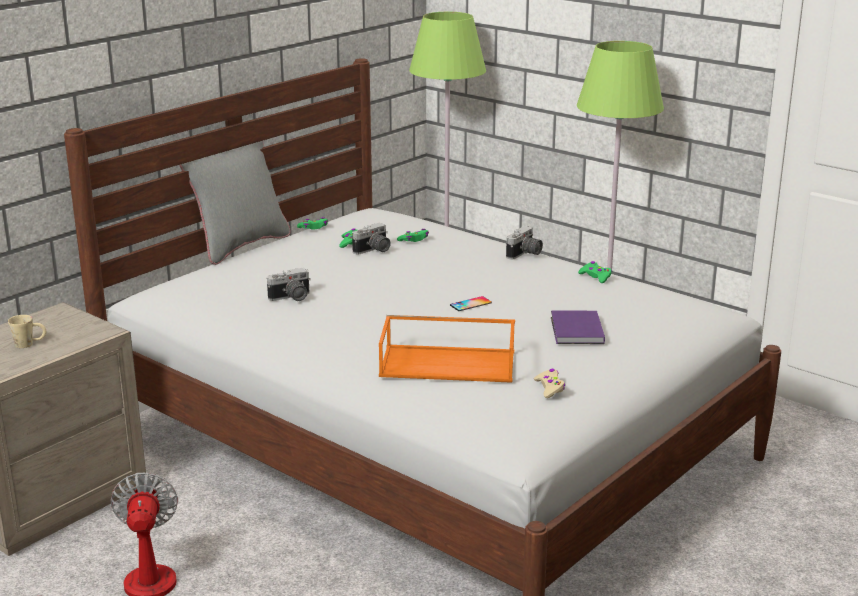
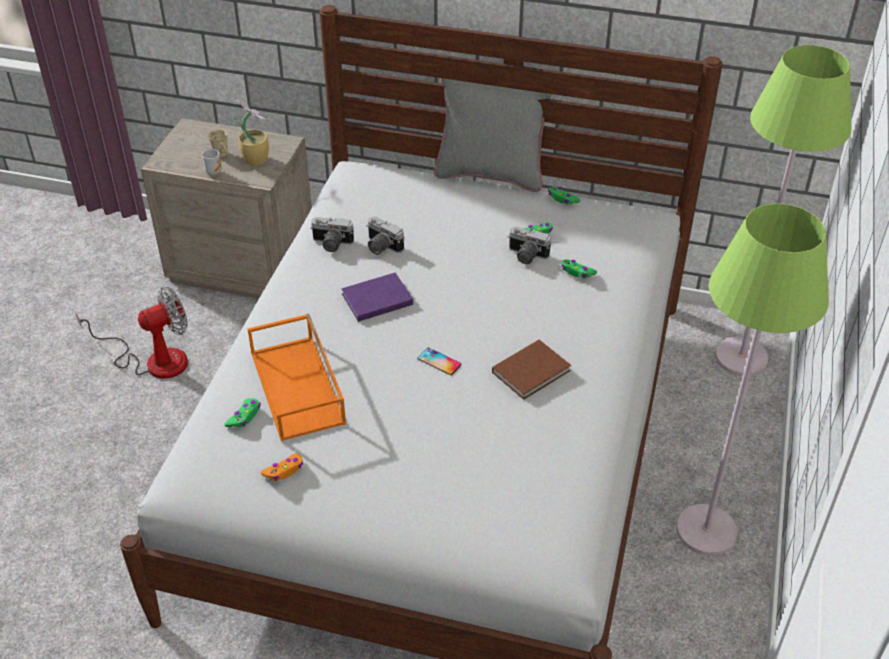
camera: 65 degrees right, 20 degrees up
(52, 353) = (213, 171): none -> mug
(64, 329) = (256, 159): none -> potted plant
(514, 275) = (533, 371): none -> brown book
(525, 254) = (602, 362): camera -> camera (331, 244)
(550, 388) = (284, 471): beige game controller -> orange game controller
(576, 331) = (421, 456): purple book -> purple book (375, 299)
(596, 276) = (581, 435): green game controller -> green game controller (244, 416)

